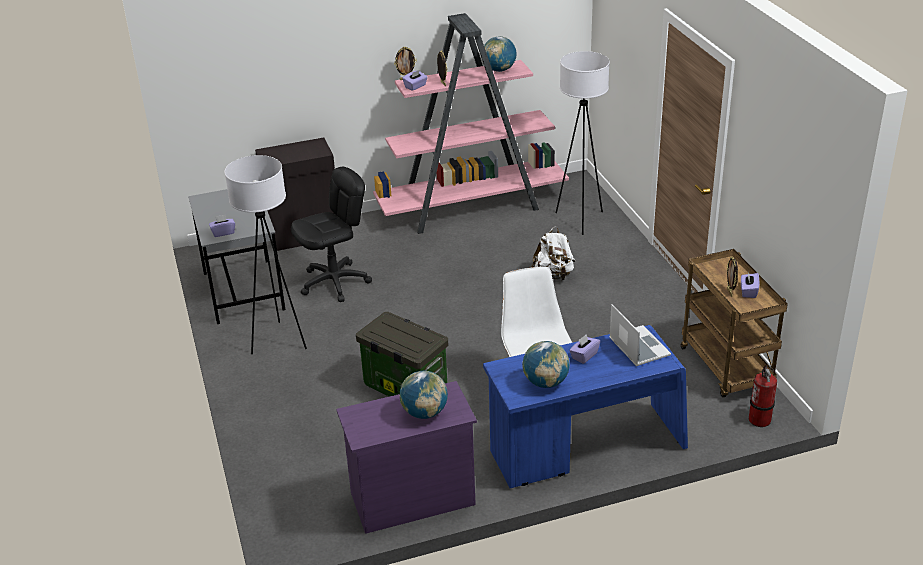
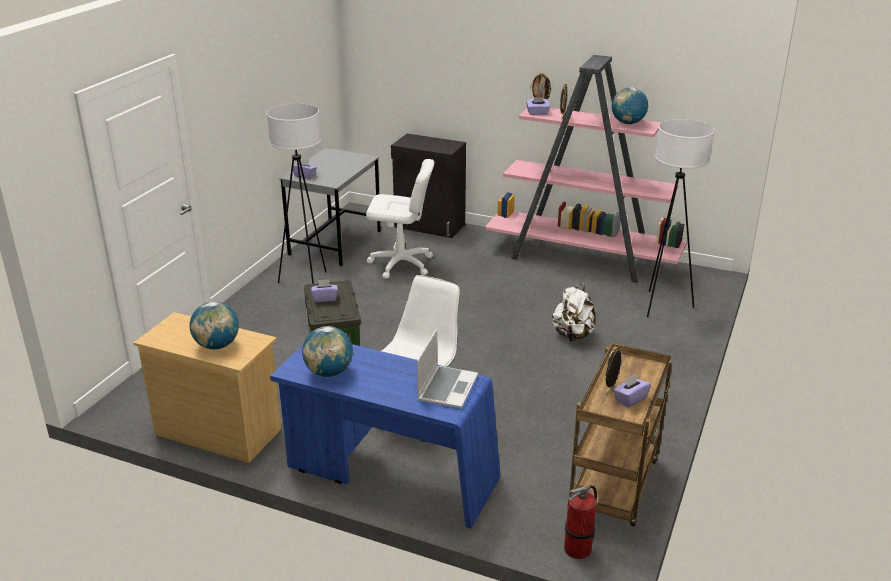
camera: 40 degrees right, 5 degrees down
(335, 282) = (401, 264): black office chair -> white office chair
(411, 498) = (218, 431): purple dresser -> beige dresser
(584, 356) = (393, 370): purple tissue box -> purple tissue box (325, 298)

